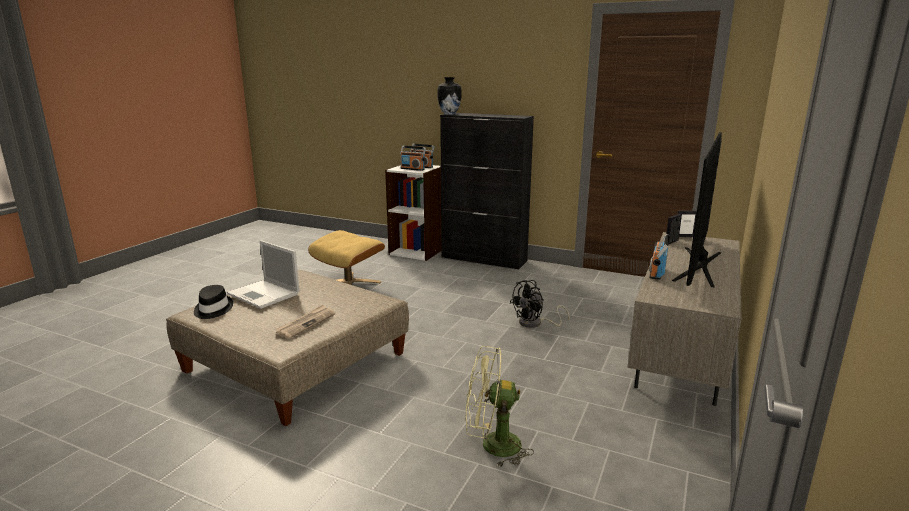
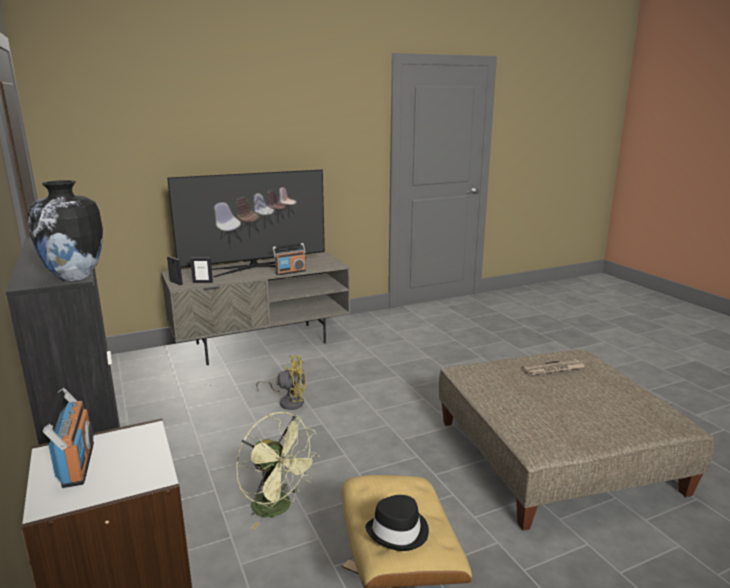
camera: 140 degrees left, 0 degrees up
(212, 309) = (655, 420): black hat -> black hat (399, 532)
(264, 294) = (590, 417): laptop -> none
(412, 169) = (130, 454): radio -> none
(492, 446) = (451, 351): green fan -> green fan (278, 508)
(535, 323) = (288, 401): black fan -> yellow fan

